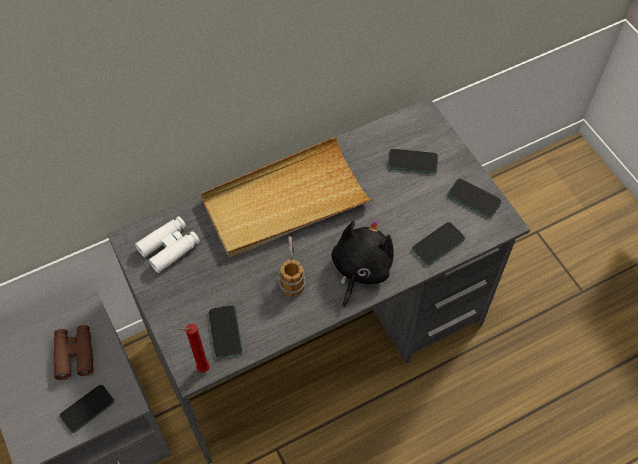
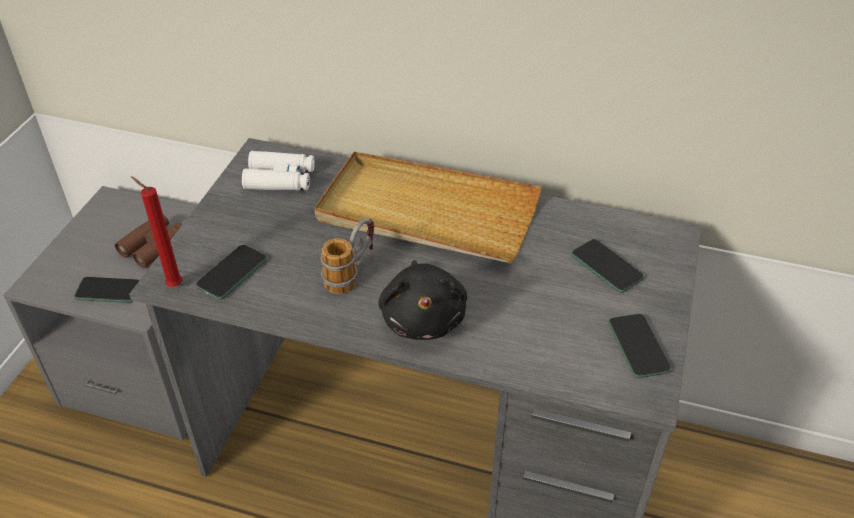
camera: 45 degrees right, 15 degrees down
(360, 269) = (423, 317): black plush toy -> black plush toy turned 105 degrees clockwise
(438, 244) = (538, 357): phone -> none

